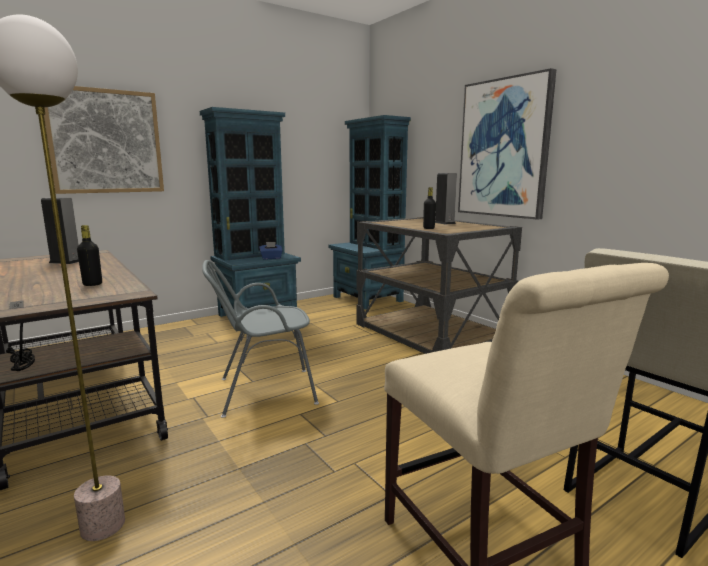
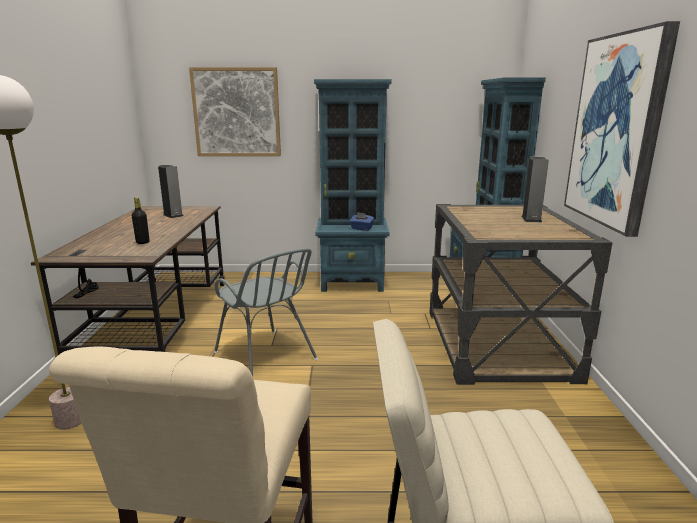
camera: 35 degrees right, 5 degrees up
(262, 391) = (266, 357): grey chair -> grey chair turned 150 degrees counterclockwise
(428, 228) = (484, 226): black bottle -> none

